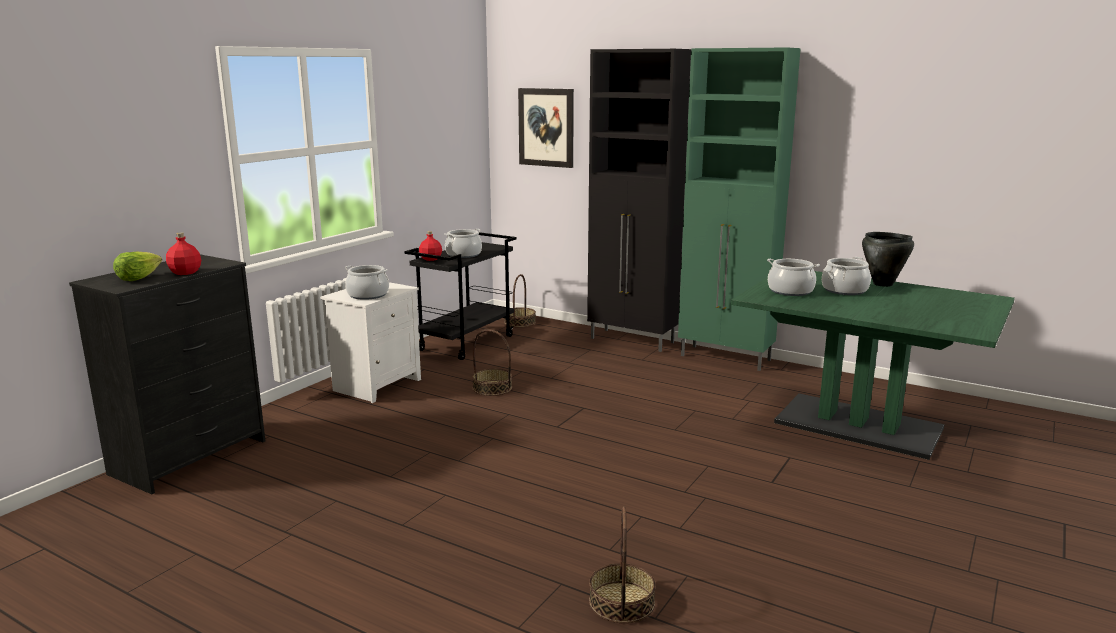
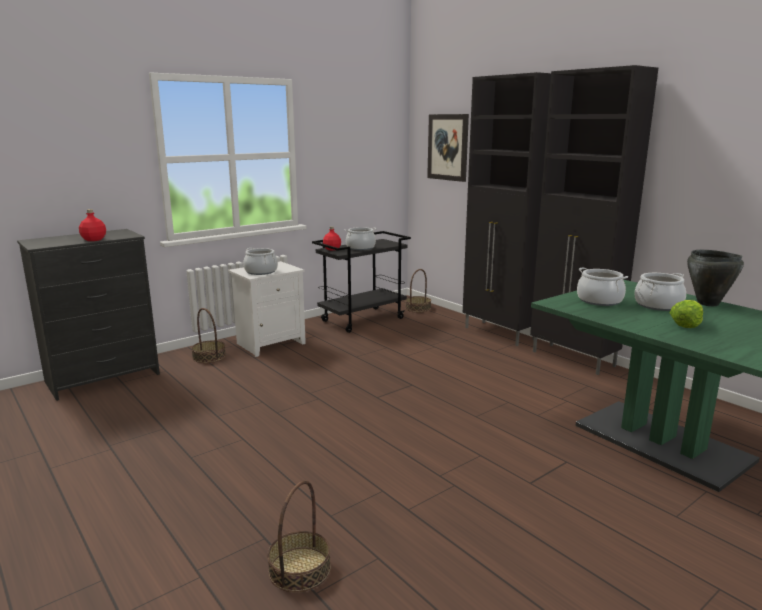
camera: 20 degrees right, 0 degrees up
(138, 278) = (60, 241): lettuce -> lettuce (686, 324)
(492, 388) = (352, 358): basket -> basket (209, 356)
(726, 358) = (573, 359): green cabinet -> black cabinet

